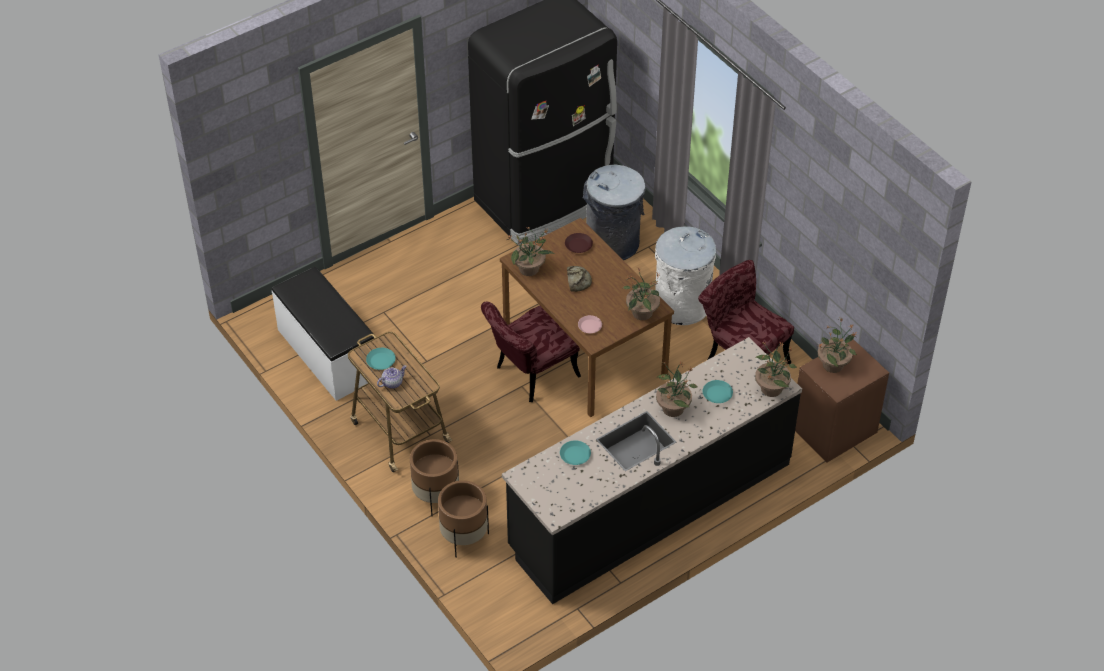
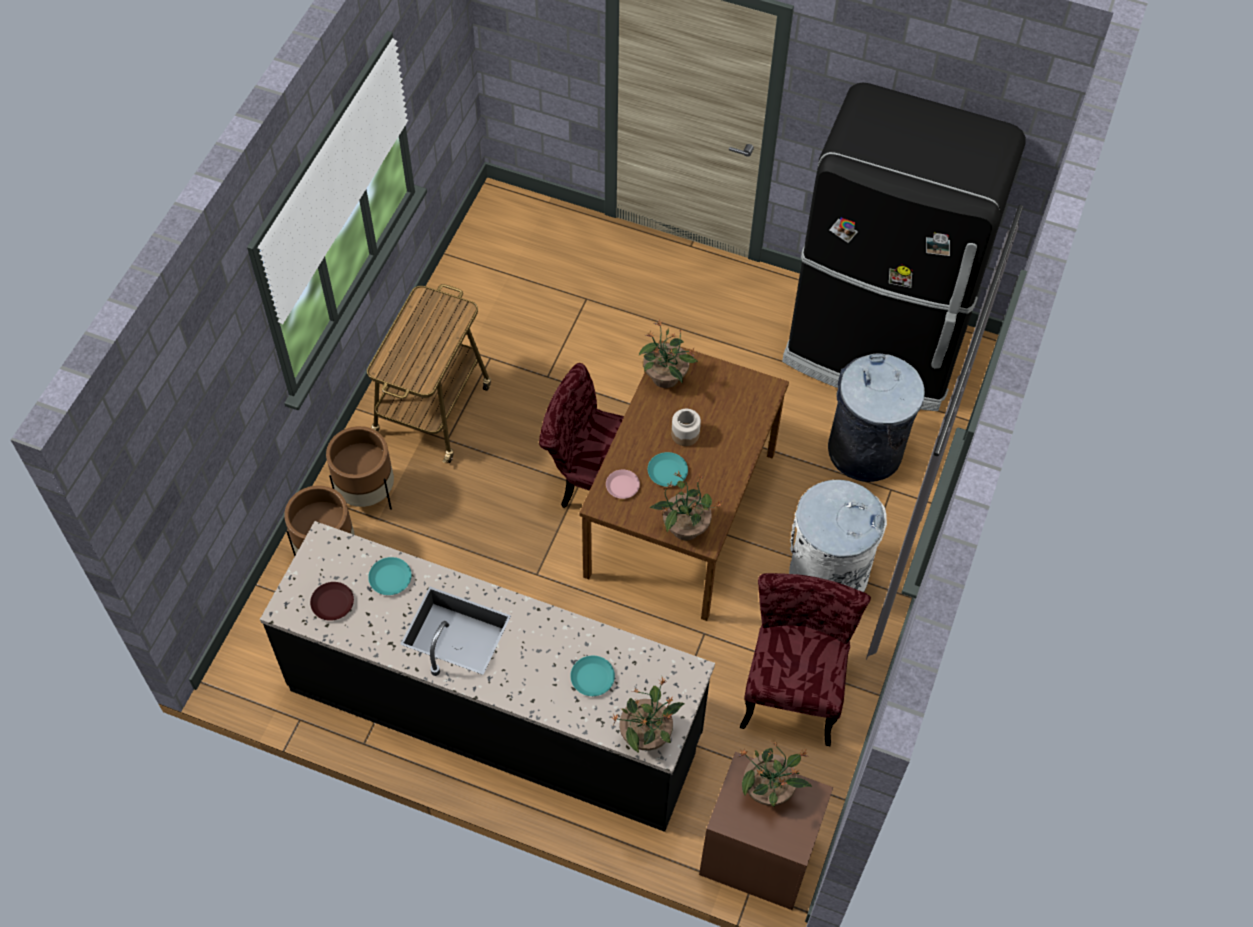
camera: 55 degrees right, 10 degrees up
(327, 354) = (490, 285): white bench -> none
(381, 361) = (428, 321): turquoise plate -> turquoise plate (667, 472)
(392, 383) = (404, 349): teapot -> none
(577, 280) = (685, 434): bread -> jar
(578, 245) = (742, 404): brown plate -> brown plate (333, 603)
(673, 408) = (535, 641): potted plant -> none

